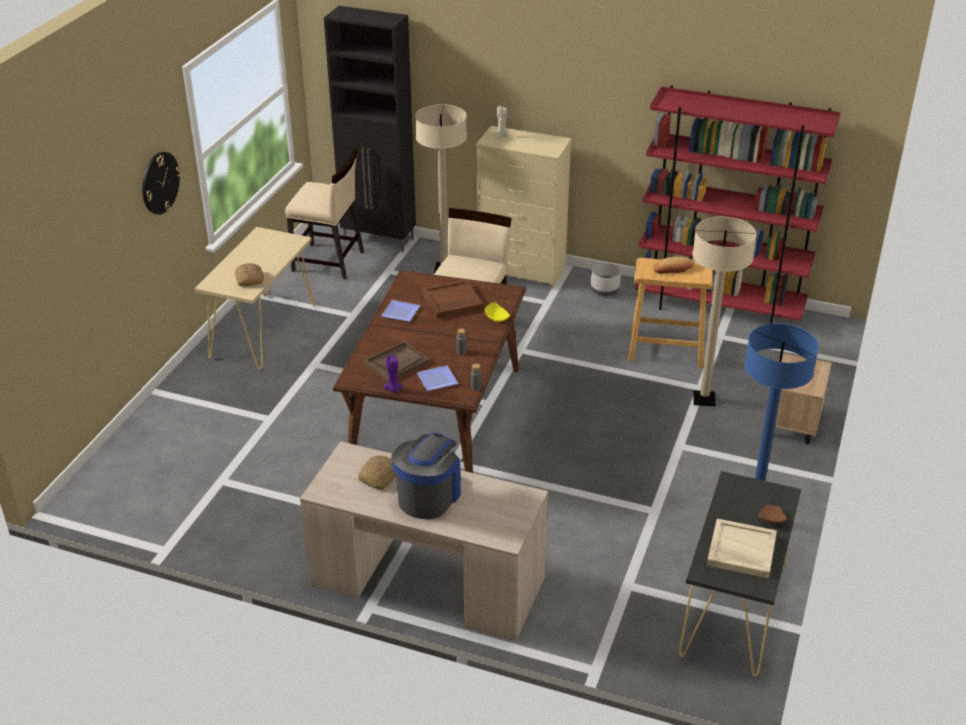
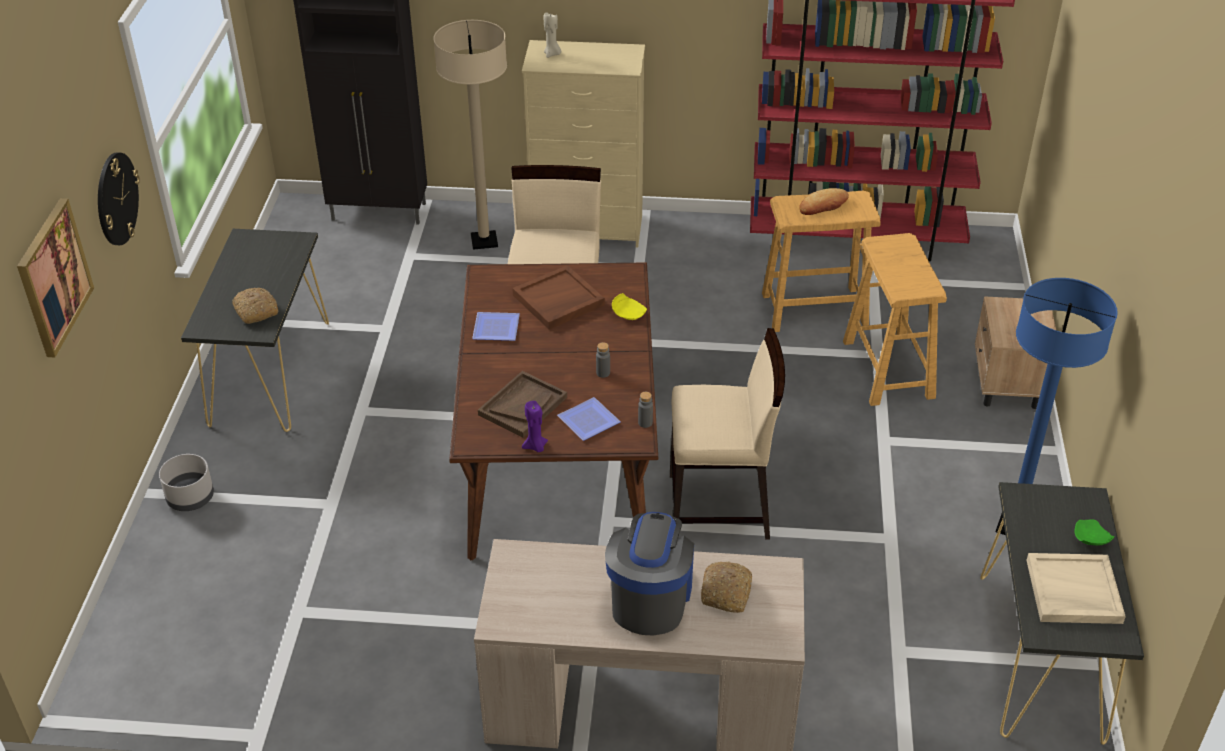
camera: 15 degrees left, 5 degrees up
(95, 220) = (53, 277): none -> picture
(263, 330) = (270, 372): beige console table -> black console table
(328, 262) = (322, 255): beige chair -> beige chair (720, 507)
(379, 477) = (571, 583): bread -> bread (726, 593)
(605, 290) = (704, 238): grey planter -> grey planter (191, 497)
(704, 399) = (888, 370): beige floor lamp -> beige stool
(771, 520) = (1090, 539): brown plate -> green plate

